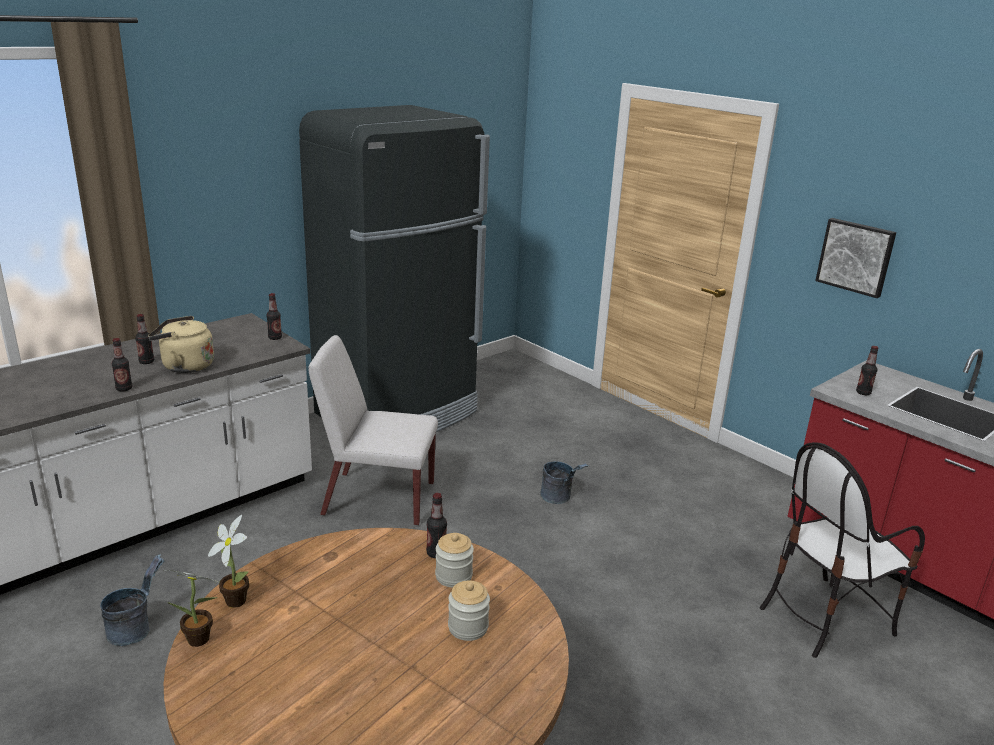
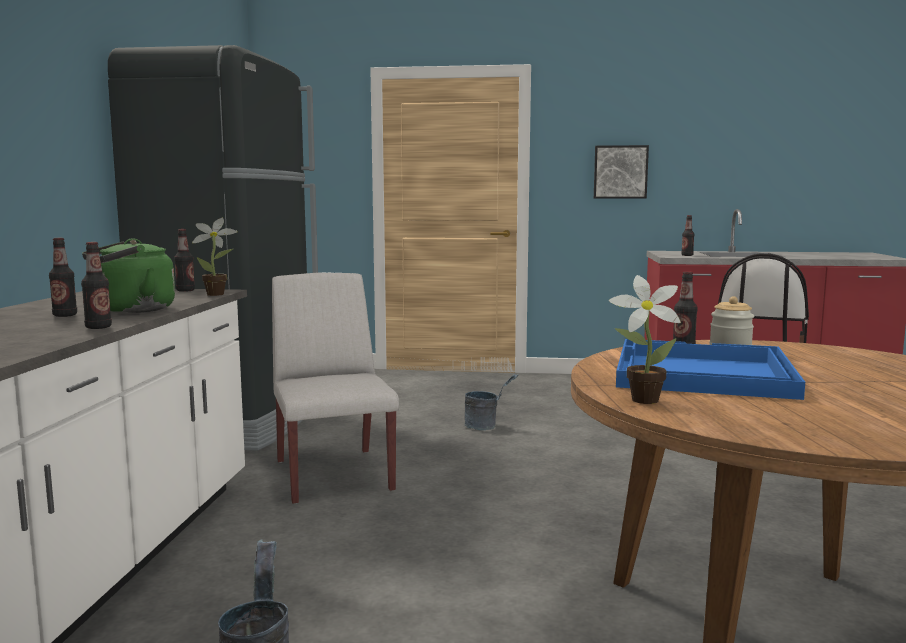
camera: 40 degrees left, 15 degrees down
(184, 366) = (131, 310): beige kettle -> green kettle
(201, 641) = (702, 421): potted plant -> potted plant (218, 294)
(348, 592) = (700, 373): none -> blue tray
(377, 498) = (333, 475): white chair -> white chair turned 105 degrees clockwise
(468, 627) = (818, 361): jar -> none

